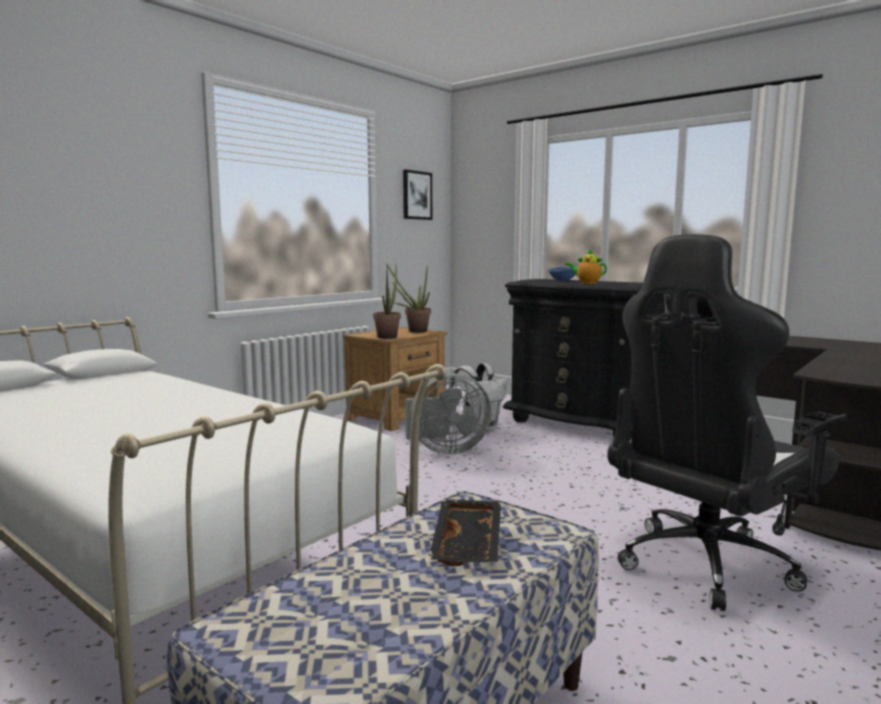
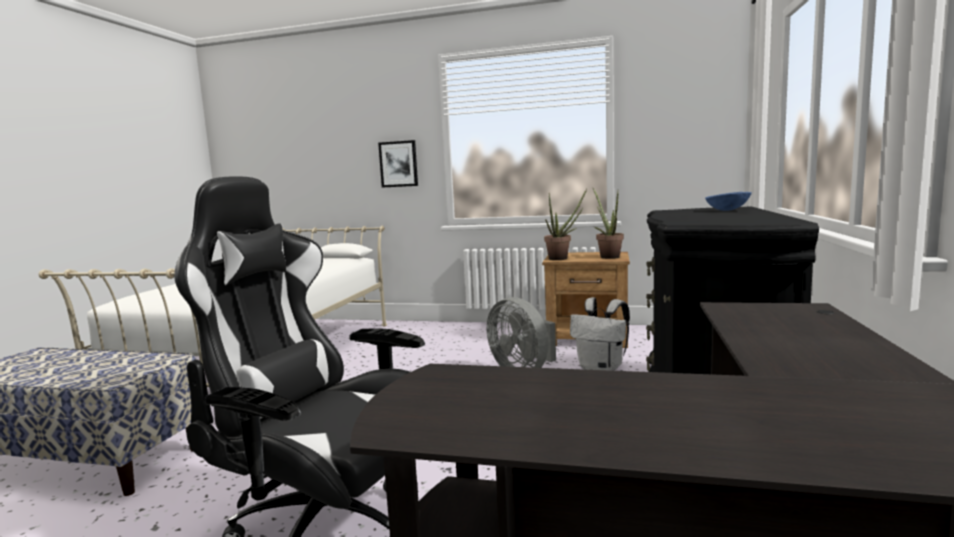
camera: 65 degrees right, 0 degrees up
(416, 195) = (679, 111): picture -> picture (398, 164)
(469, 544) = (101, 368): black tray -> none
(587, 283) = (699, 215): teapot -> none

